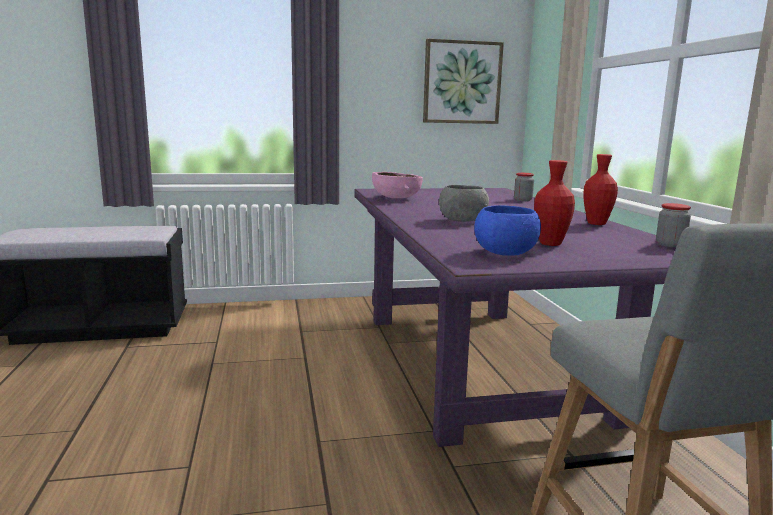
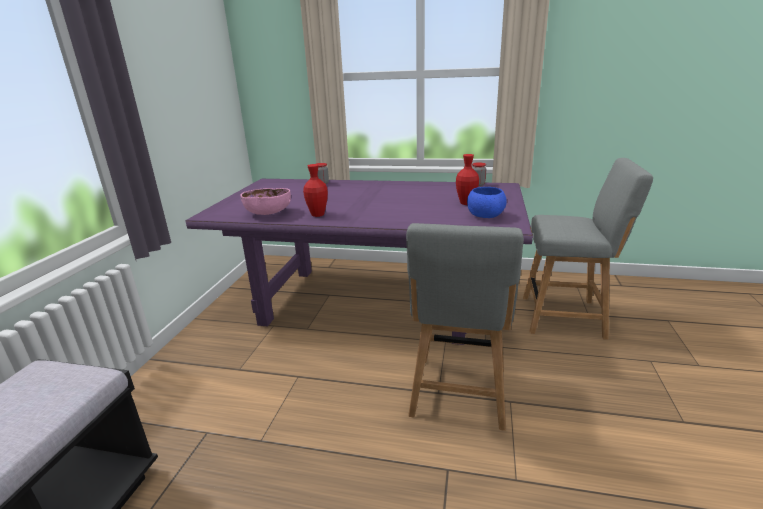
camera: 65 degrees left, 10 degrees up
(320, 457) = (458, 395): none -> grey chair
(462, 82) = (205, 94): picture -> none
(462, 221) = (384, 209): grey bowl -> none
(596, 224) = (417, 185): red vase -> red vase (318, 215)

